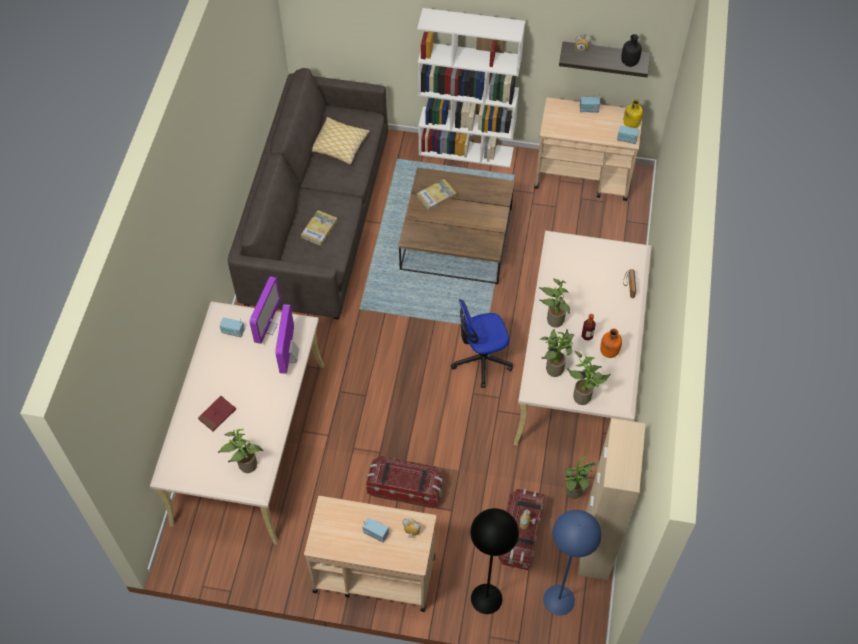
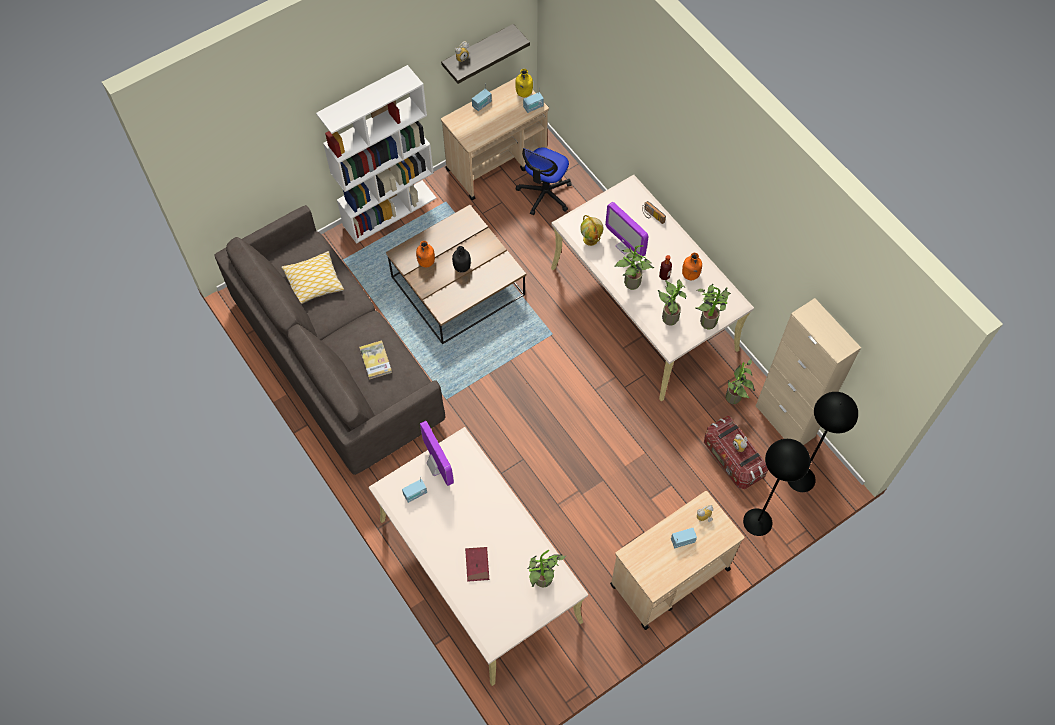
camera: 45 degrees left, 5 degrees up
(290, 356) = (479, 473): monitor -> monitor (625, 246)
(405, 488) = (624, 499): storage box -> none
(436, 196) = (426, 262): book -> orange bottle
(481, 360) = (574, 360): office chair -> office chair (544, 194)
(558, 600) = (801, 479): blue floor lamp -> black floor lamp
(560, 265) = (591, 239): none -> globe
(629, 62) = (508, 42): black bottle -> black bottle (462, 267)

